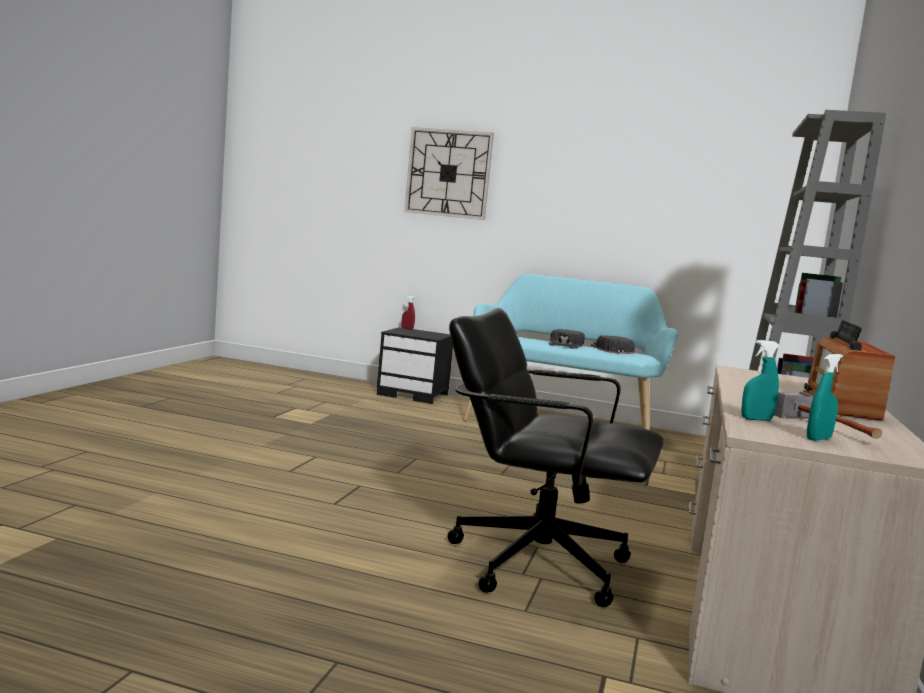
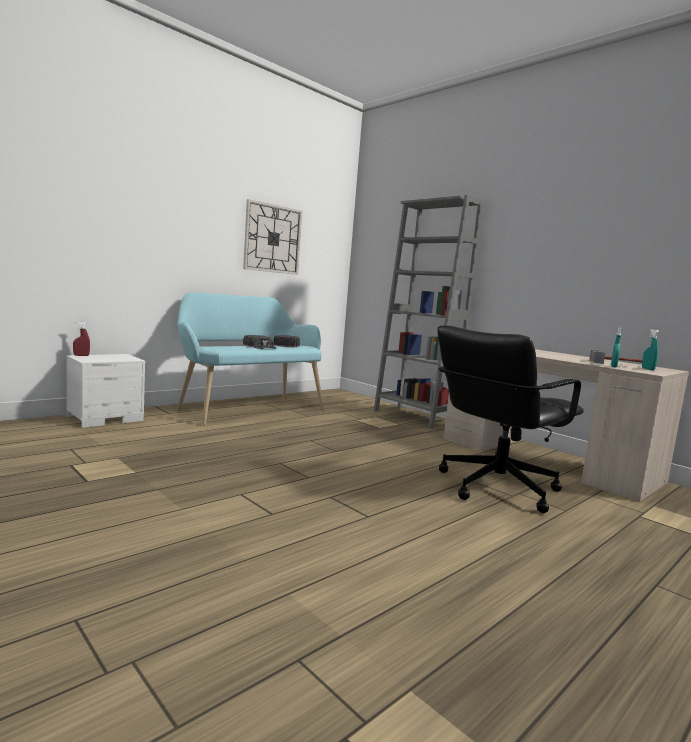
camera: 60 degrees left, 0 degrees up
(414, 395) = (106, 418): black nightstand -> white nightstand
(448, 173) = (102, 197): wall clock -> wall clock (272, 239)
(840, 405) = (557, 354): radio -> none

